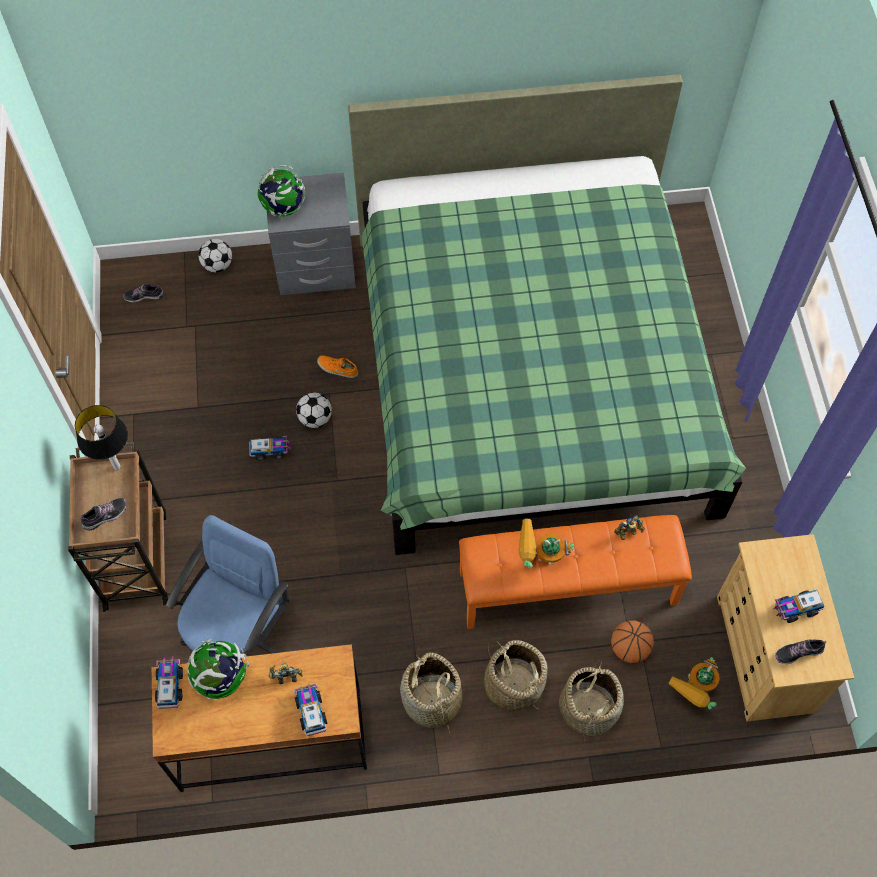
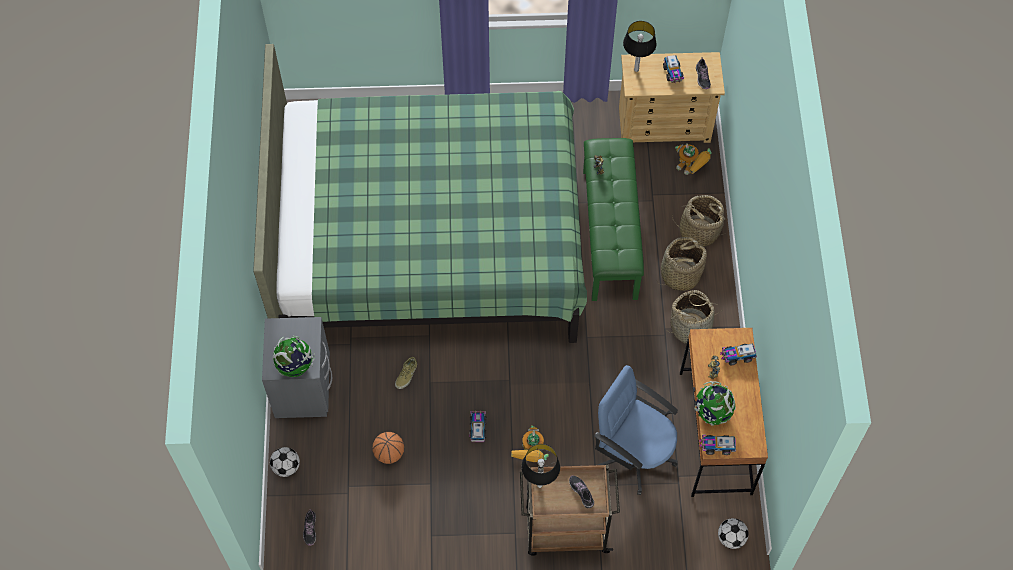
camera: 85 degrees left, 0 degrees up
(315, 418) = (452, 393): football -> football (731, 538)
(337, 369) = (407, 375): orange shoe -> beige shoe
(538, 560) = (616, 225): toy robot -> toy robot (530, 456)
(567, 586) = (609, 233): orange bench -> green bench
(629, 648) = (657, 201): basketball -> basketball (389, 453)
(790, 556) = (636, 69): none -> table lamp

